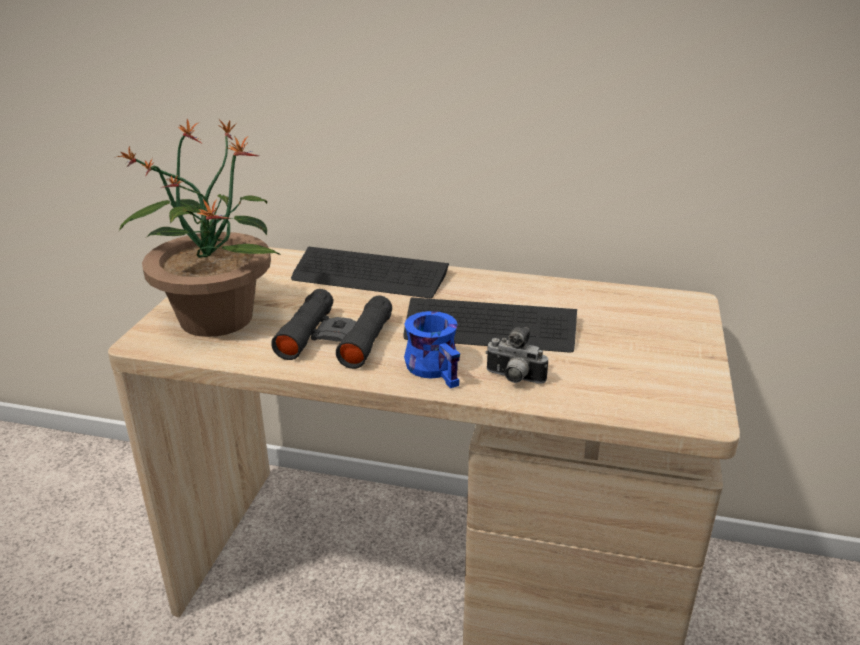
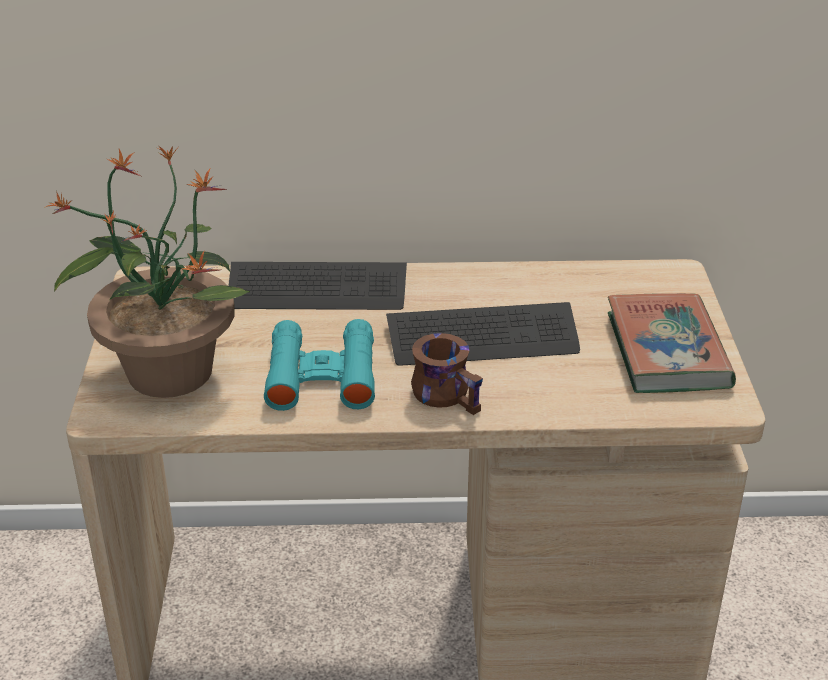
camera: 15 degrees left, 5 degrees up
(336, 338) = (322, 376): black binoculars -> turquoise binoculars
(438, 368) = (449, 393): blue mug -> brown mug
(513, 379) = (532, 394): camera -> none
(658, 362) = (667, 351): none -> book

